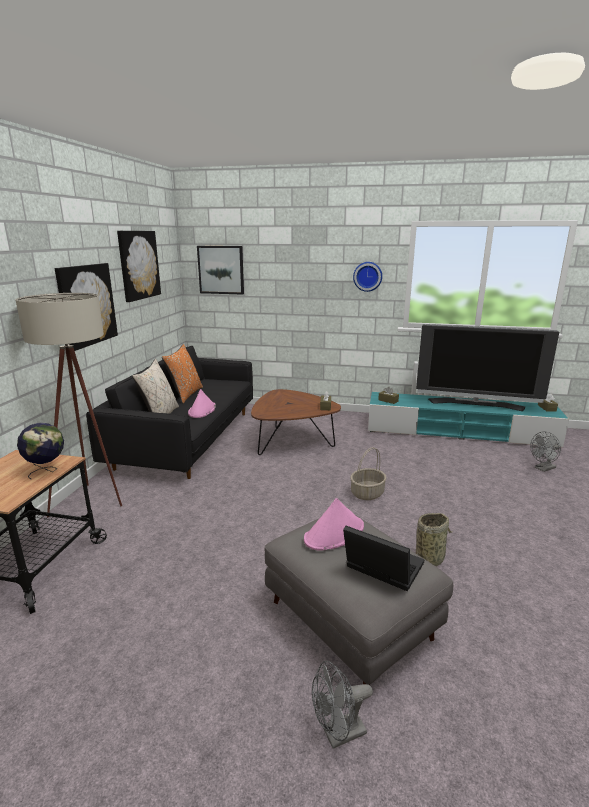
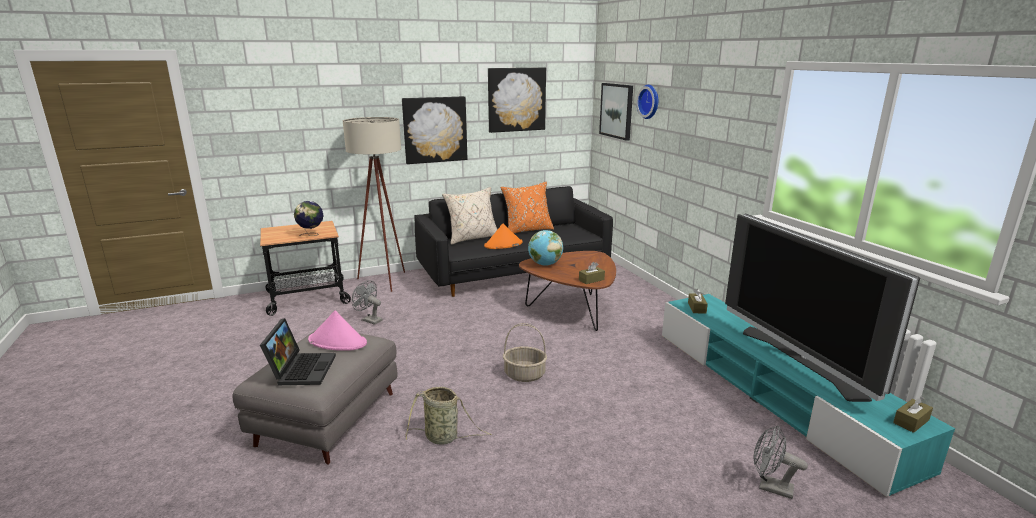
camera: 55 degrees right, 0 degrees up
(202, 410) = (503, 244): pink hat -> orange hat
(273, 410) = (545, 264): none -> globe
(338, 734) = (217, 445): grey fan -> grey fan (369, 320)
(367, 276) = (733, 136): wall clock -> wall clock (650, 101)

